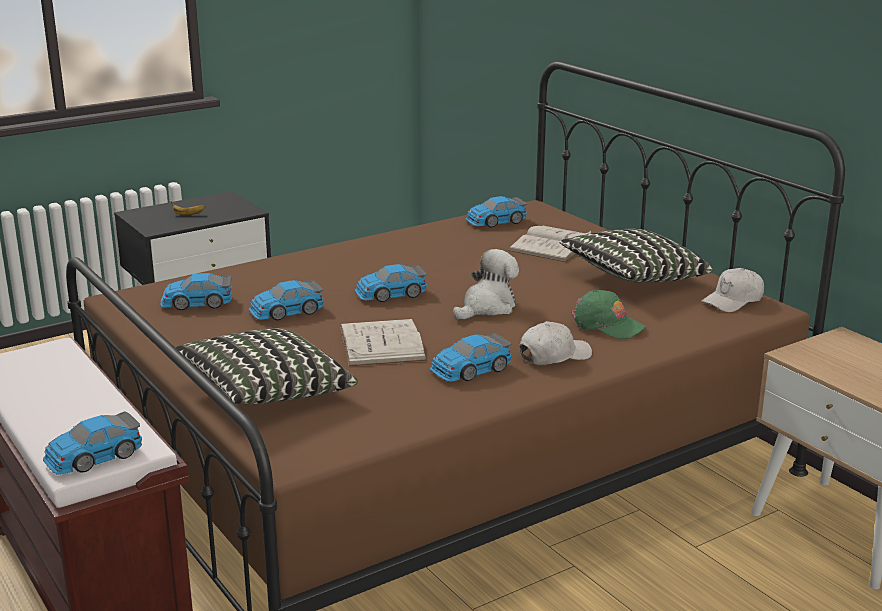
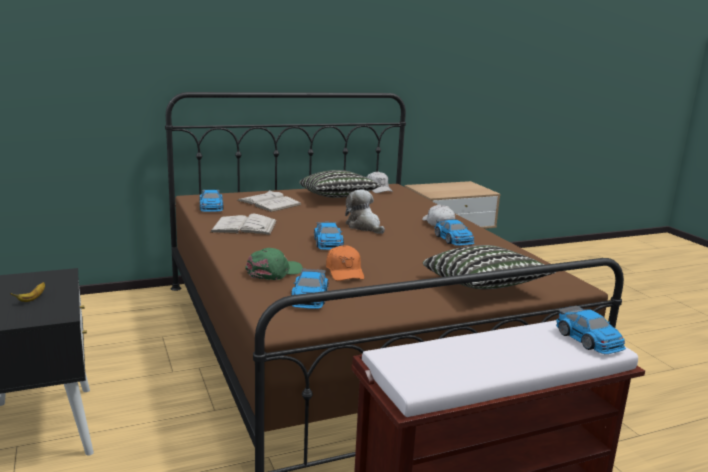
camera: 80 degrees left, 5 degrees down
(286, 311) = (345, 272): toy car -> orange cap
(382, 343) = (411, 253): white book -> white book (244, 226)
(607, 325) = (400, 210): green cap -> green cap (274, 272)

